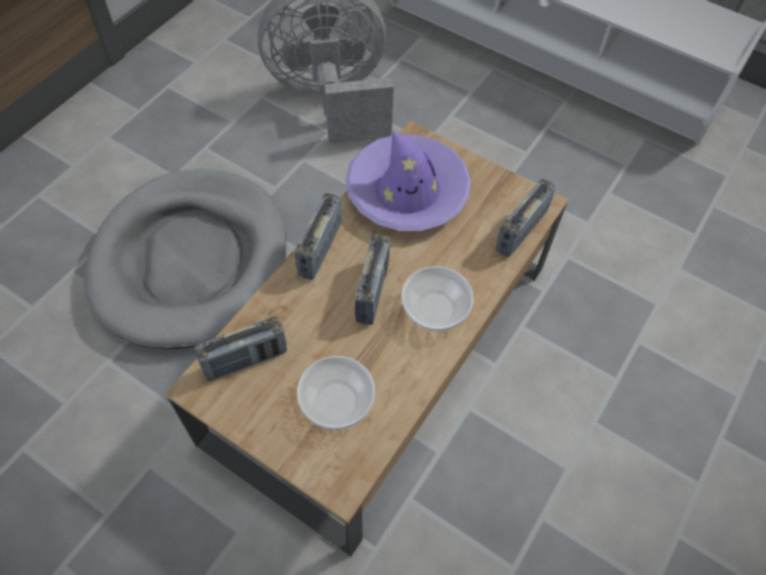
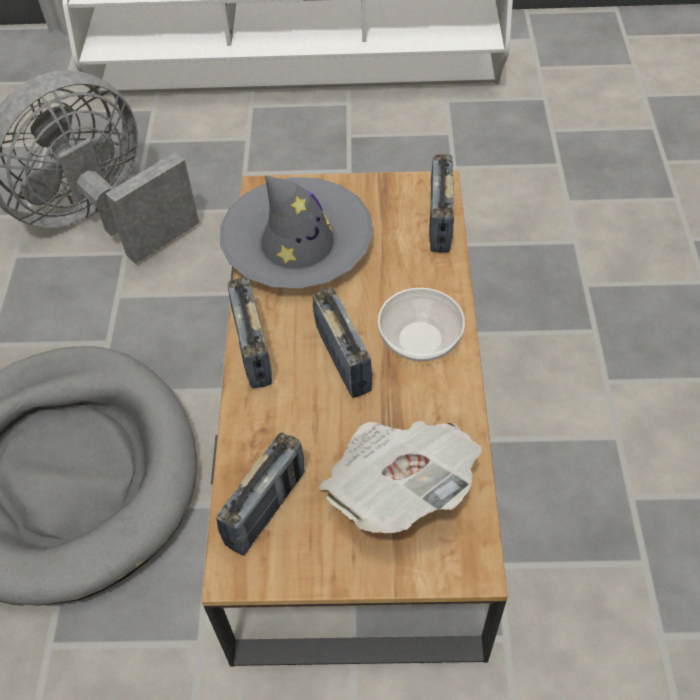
camera: 30 degrees left, 5 degrees down
(336, 400) = (396, 487): bowl -> newspaper
(407, 191) = (298, 245): purple hat -> grey hat

